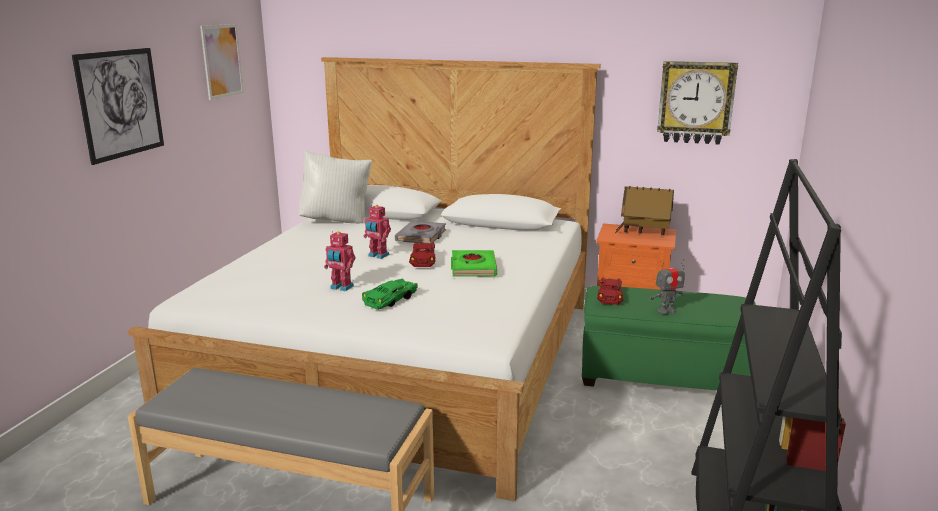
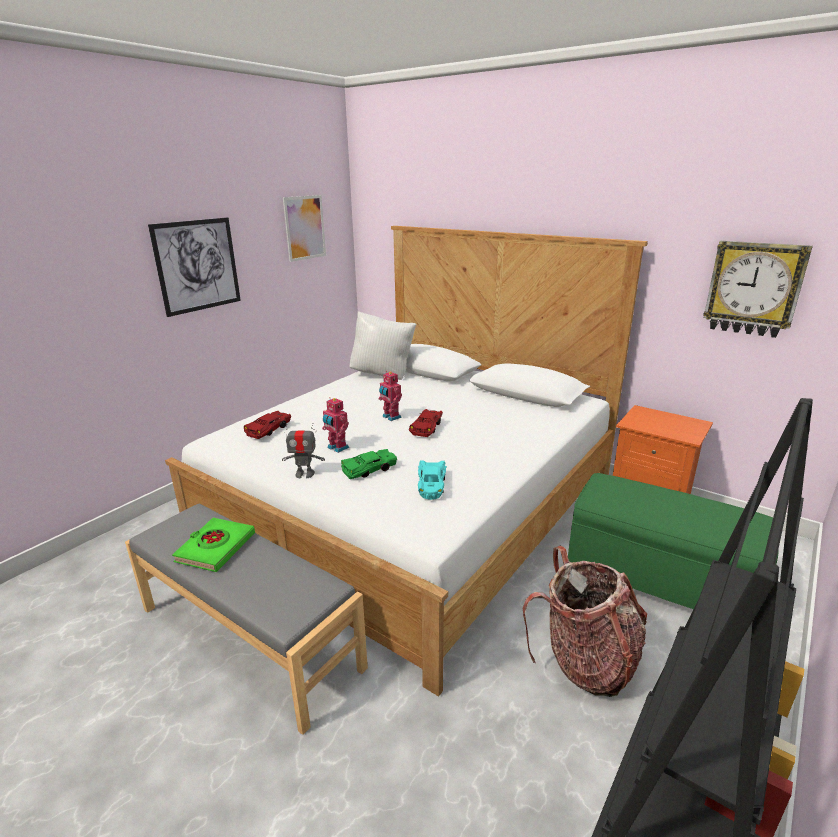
camera: 20 degrees right, 5 degrees up
(421, 236) = (443, 400): grey book -> none
(463, 303) = (431, 485): none -> turquoise toy car
(473, 268) = (467, 443): green book -> green book (215, 548)
(610, 296) = (610, 489): red toy car -> red toy car (269, 429)
(630, 447) = (585, 661): none -> backpack
(644, 232) = (674, 421): toy house -> none
(666, 310) = (664, 519): toy robot -> toy robot (304, 474)

